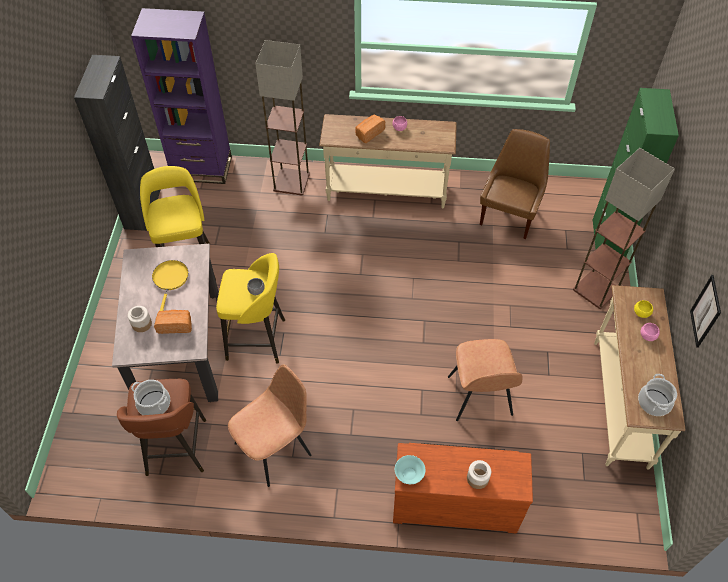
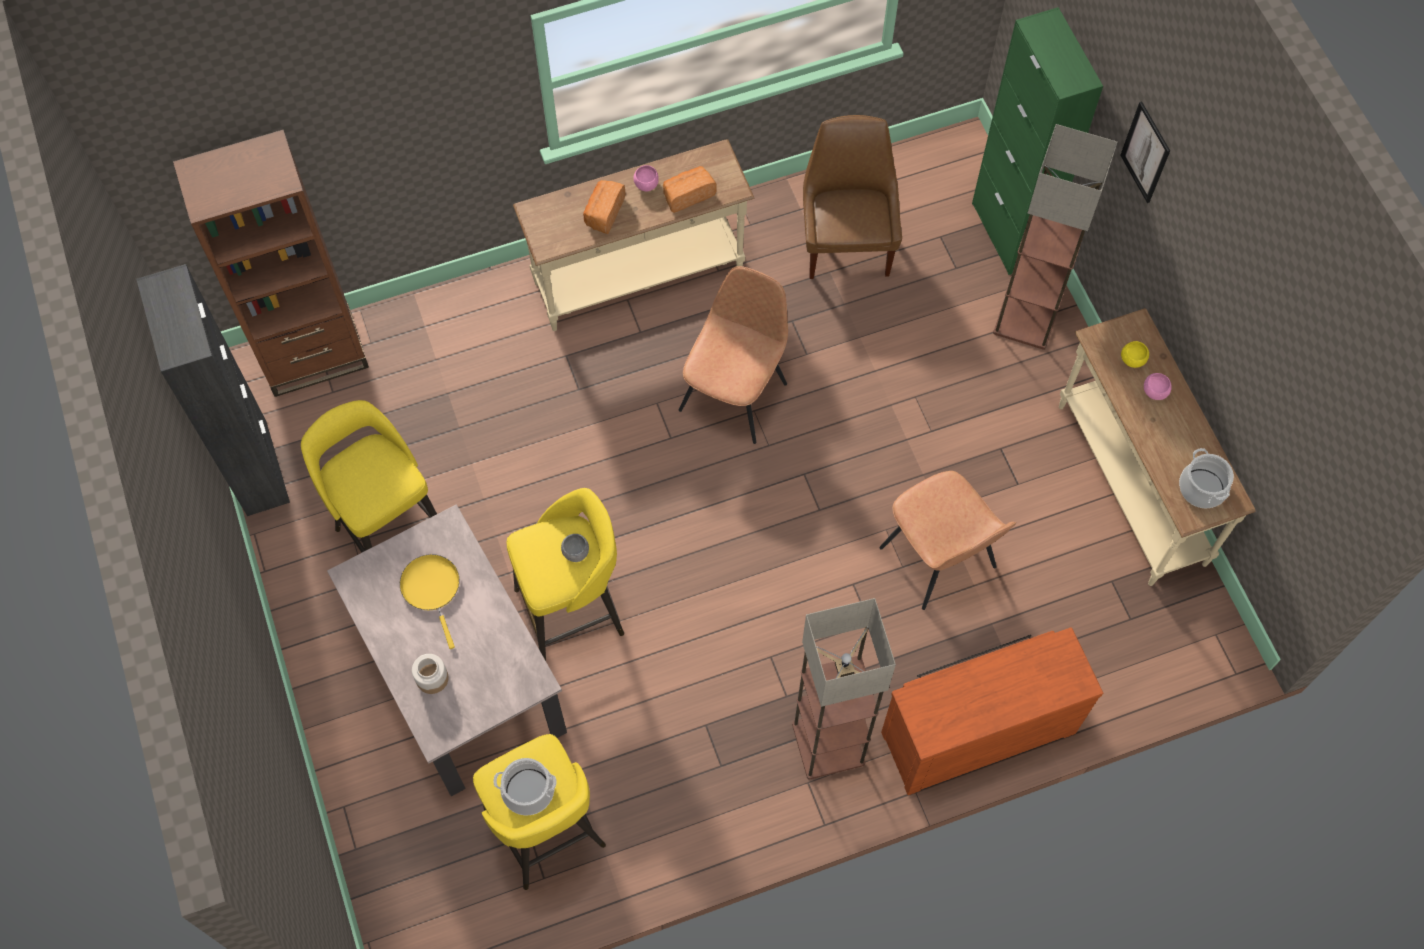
camera: 25 degrees left, 10 degrees up
(175, 325) = (484, 659): bread -> bread (687, 194)
(176, 449) = (546, 832): brown stool -> yellow stool
(202, 168) = (313, 355): purple bookcase -> brown bookcase
(274, 448) = (689, 764): brown chair -> brown chair (734, 394)
(291, 181) = (475, 319): floor lamp -> floor lamp (826, 743)
(409, 474) = (929, 728): turquoise bowl -> none
(477, 478) = (1020, 694): jar -> none
(705, 311) = (1238, 349): picture -> picture (1145, 152)

